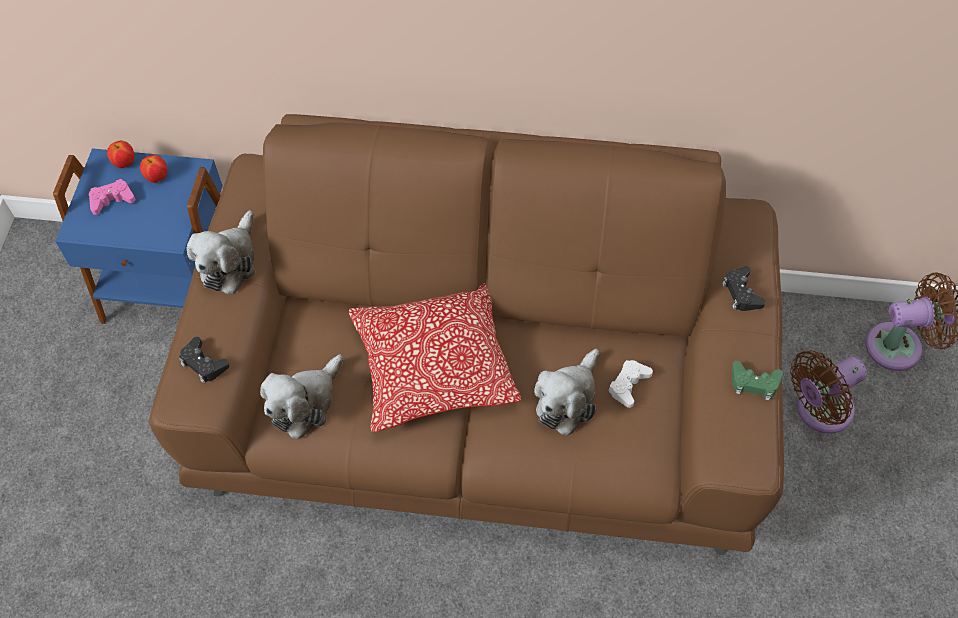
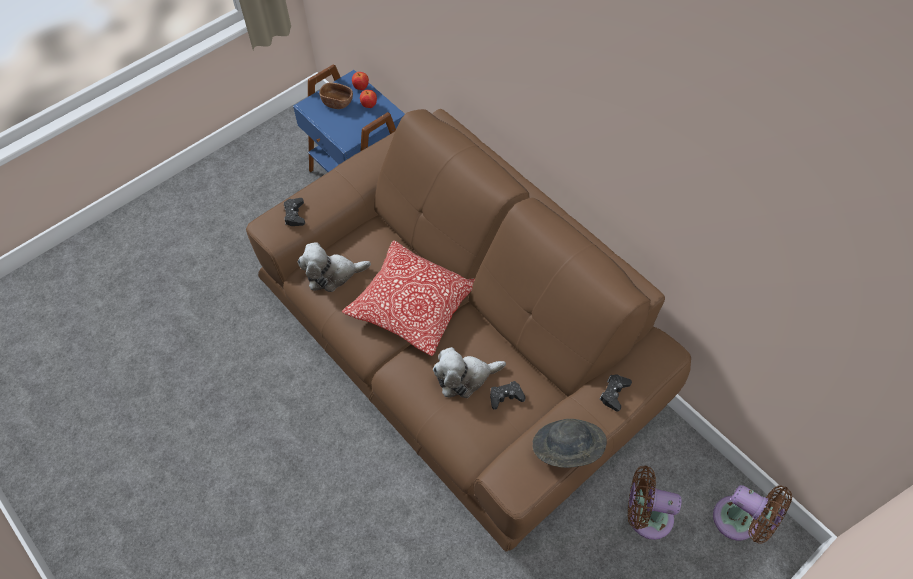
camera: 40 degrees right, 0 degrees up
(112, 200) = (337, 102): pink game controller -> brown bowl
(230, 262) = (356, 172): plush toy -> none
(628, 385) = (505, 396): white game controller -> black game controller
(754, 383) = (566, 449): green game controller -> grey hat

